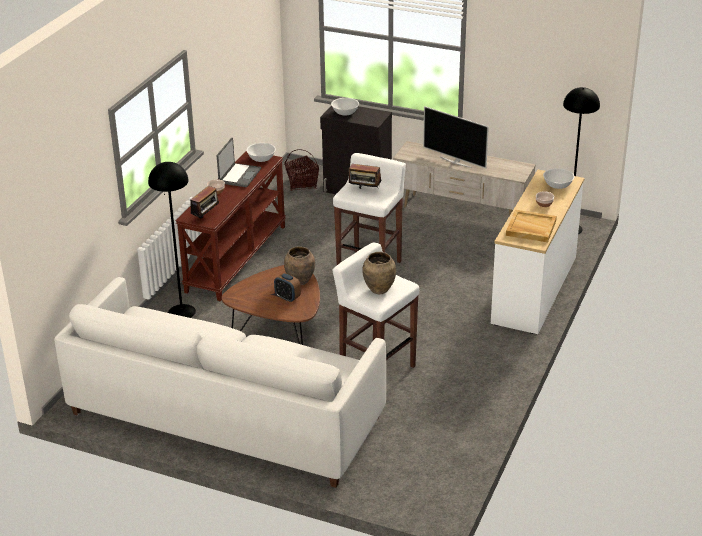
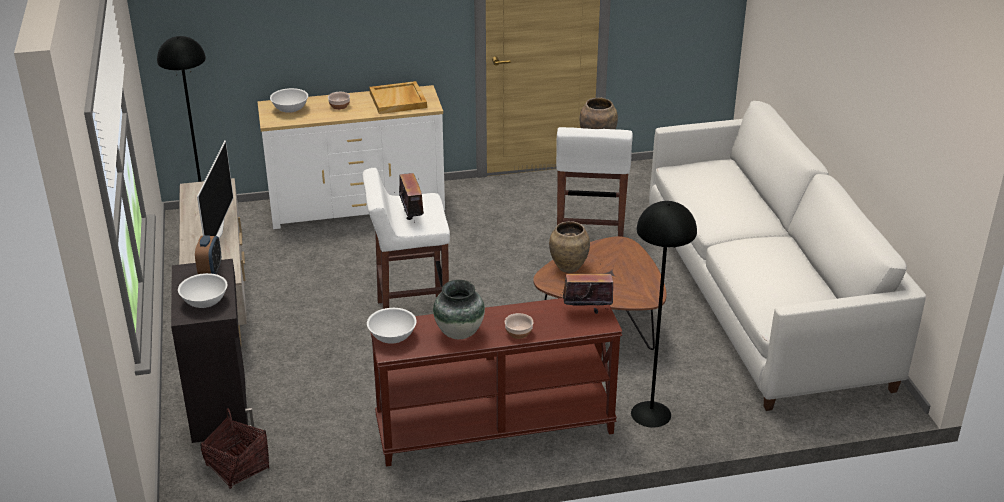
camera: 125 degrees left, 0 degrees up
(239, 176) = (459, 333): laptop -> vase
(287, 298) = (607, 262): alarm clock -> alarm clock (210, 270)

